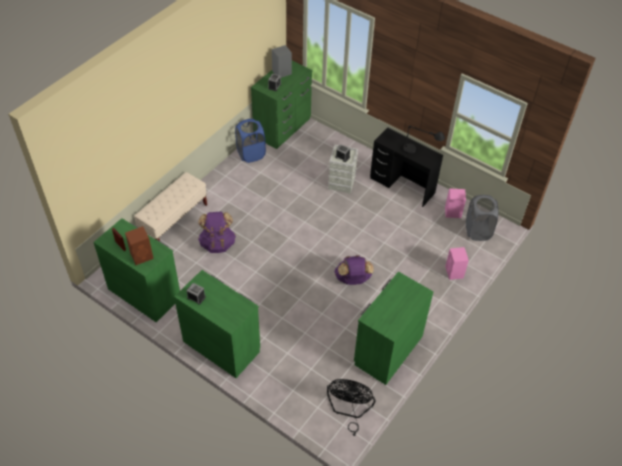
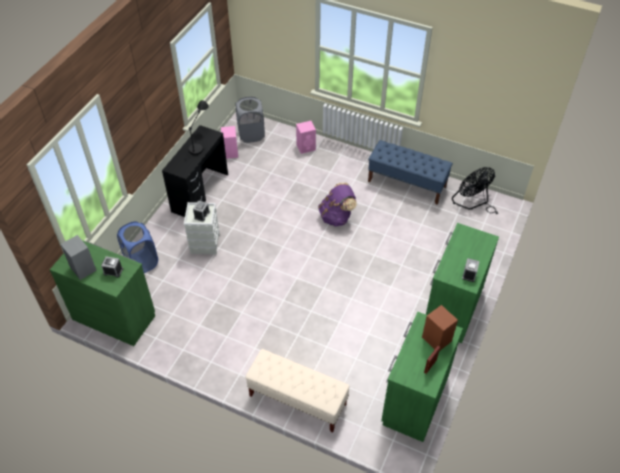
camera: 100 degrees left, 0 degrees up
(217, 243) = (322, 343): purple backpack -> none
(251, 154) = (167, 341): blue laundry basket -> blue laundry basket (141, 262)
(349, 409) = (476, 201): black fan -> black fan turned 60 degrees clockwise
(387, 350) = (407, 184): green dresser -> blue bench

